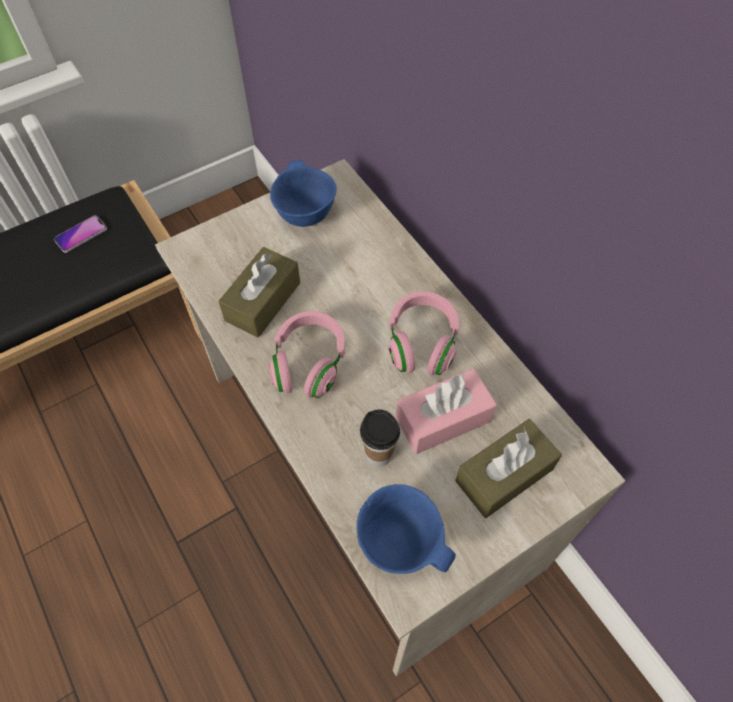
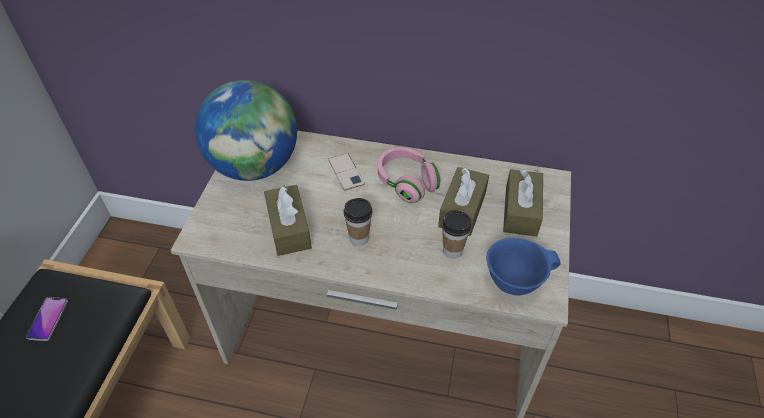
camera: 45 degrees left, 10 degrees down
(304, 214) = (255, 166): blue bowl -> globe
(309, 363) = (359, 238): pink headphones -> cup
(377, 284) = (346, 172): none -> phone
(443, 419) = (462, 209): pink tissue box -> brown tissue box

